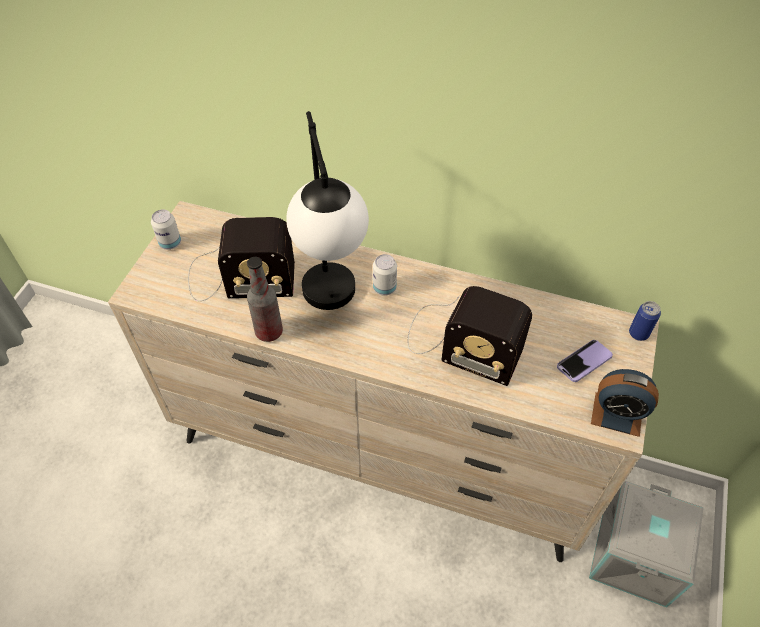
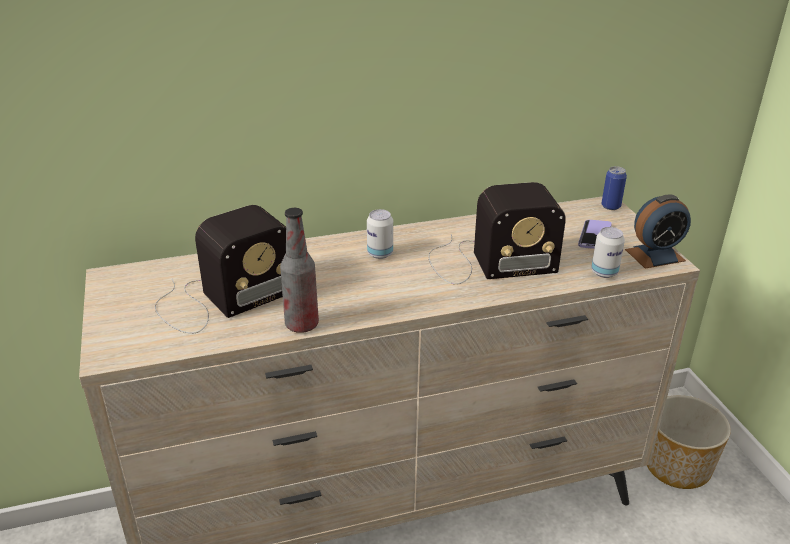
camera: 35 degrees left, 20 degrees down
(170, 243) = (111, 303): can -> can (604, 272)
(333, 306) = (346, 283): table lamp -> none
(635, 558) = (678, 466): grey storage box -> planter

